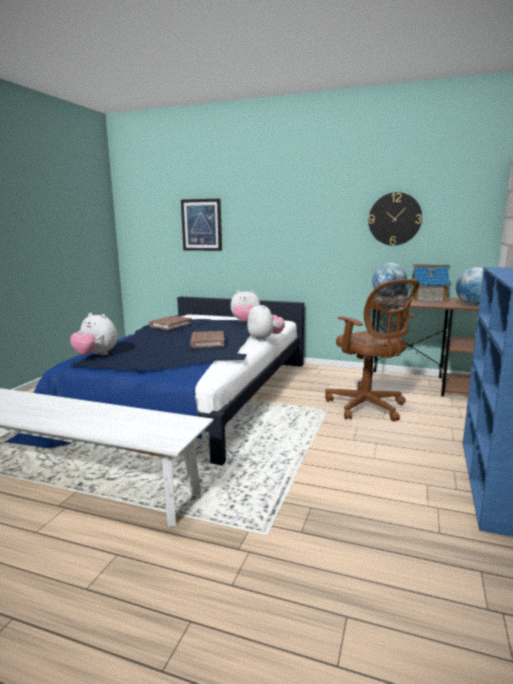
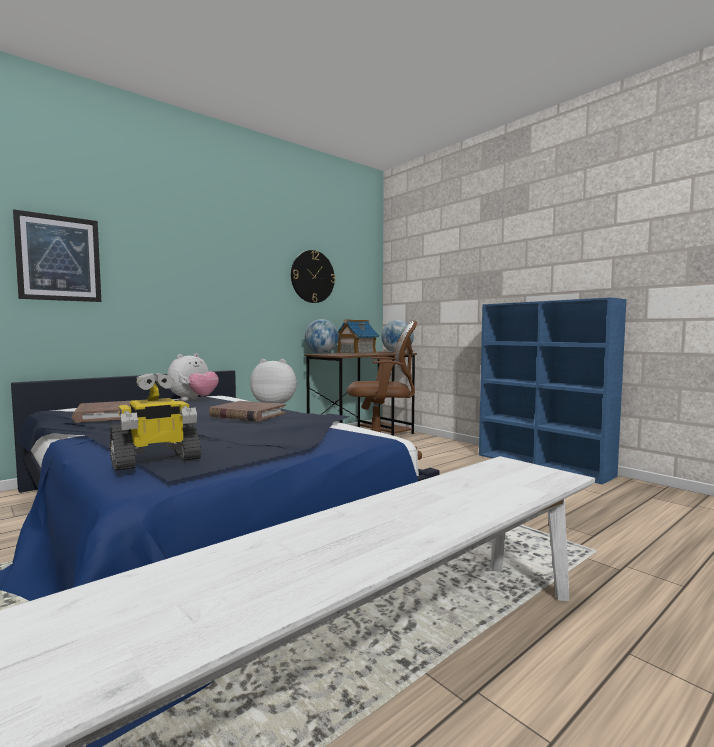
camera: 60 degrees left, 10 degrees down
(96, 355) = (155, 461): plush toy -> toy robot

